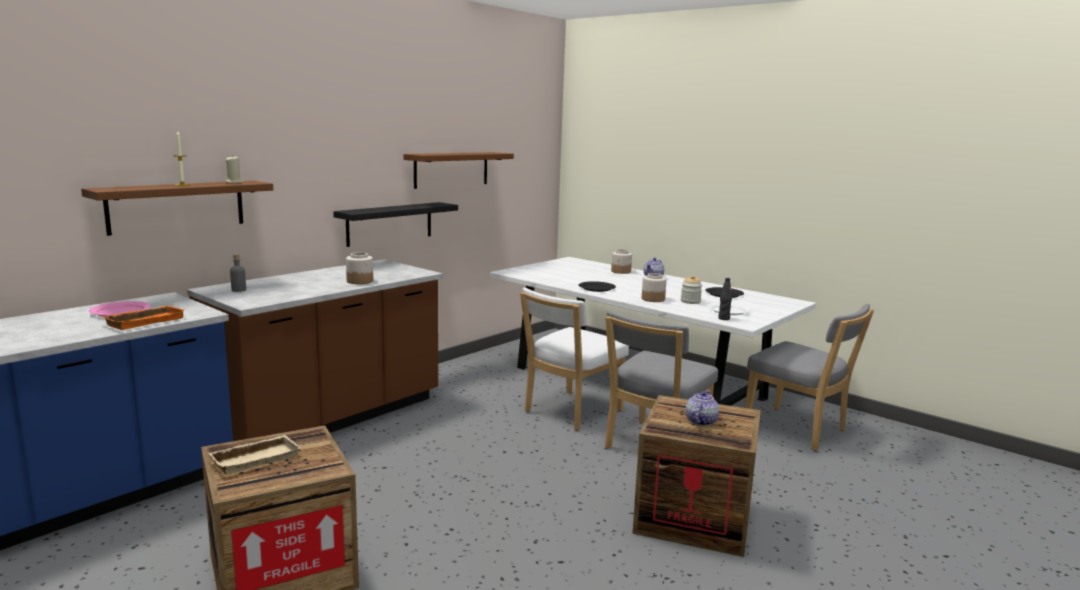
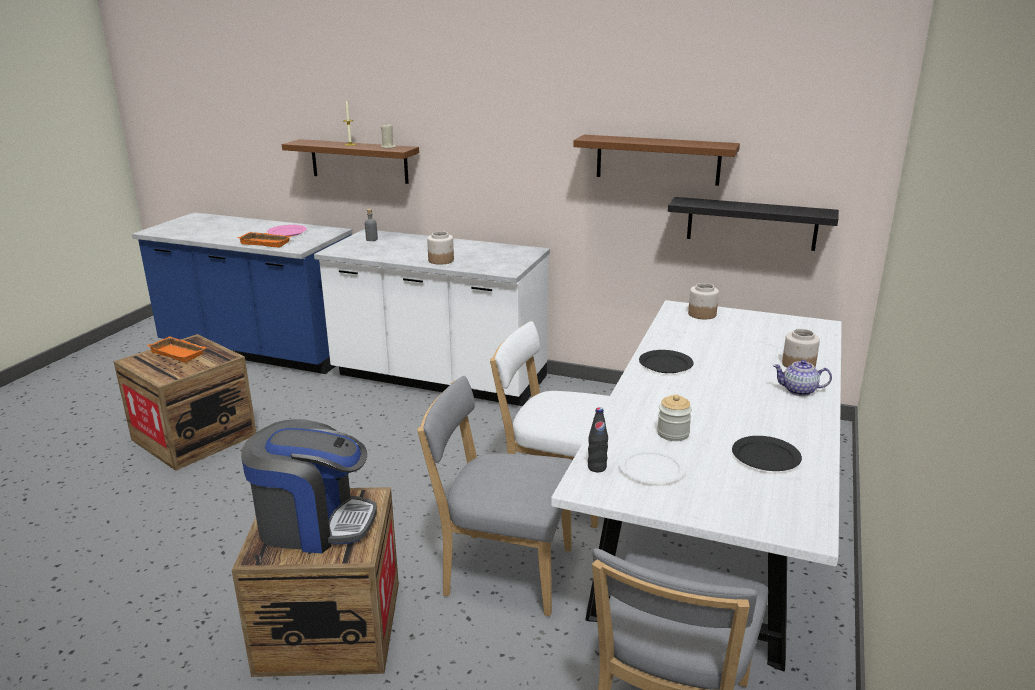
camera: 70 degrees right, 10 degrees up
(256, 458) = (180, 353): beige tray -> orange tray
(329, 419) = (439, 378): brown counter -> white counter
(390, 223) = (562, 211): black shelf -> black shelf (751, 223)
(652, 299) = (650, 406): jar -> jar (701, 314)
(700, 421) = (314, 523): teapot -> coffee machine

